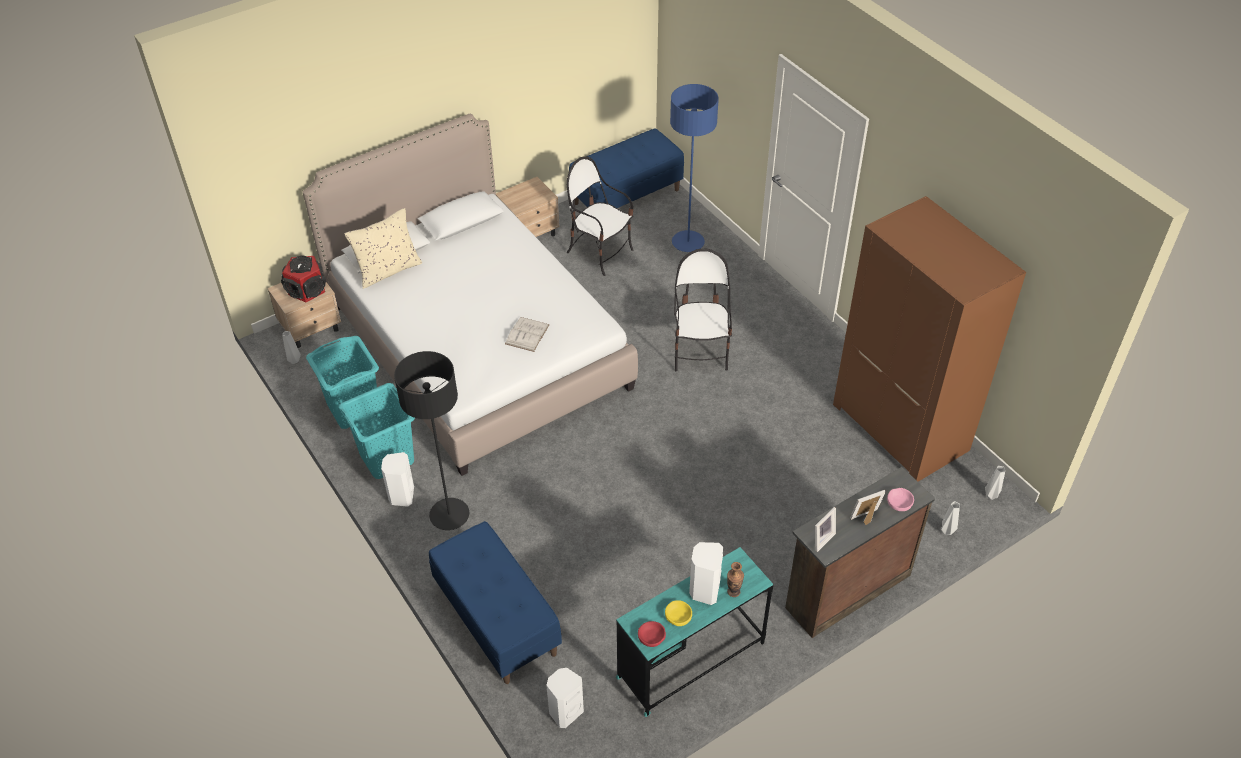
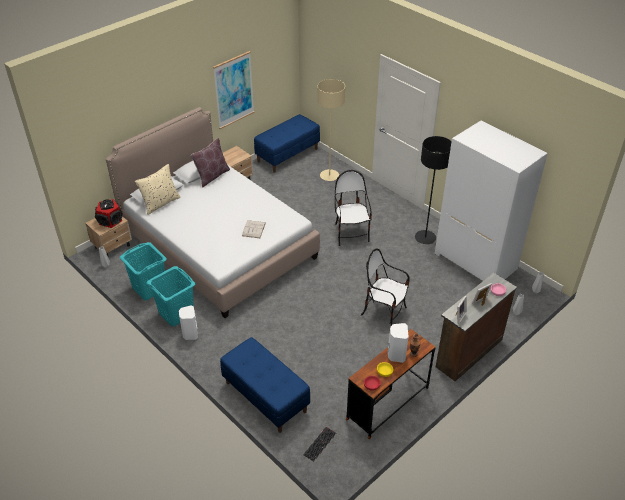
camera: 10 degrees left, 5 degrees down
(449, 515) = (222, 341): black floor lamp -> black floor lamp (425, 238)
(481, 230) = (212, 176): none -> brown pillow
(535, 86) = (234, 90): none -> picture
(565, 711) = (319, 443): white speaker -> keyboard
(600, 253) = (279, 186): chair -> chair (384, 312)
(688, 242) = (329, 176): blue floor lamp -> beige floor lamp
(691, 660) = (388, 403): turquoise desk -> brown desk
(901, 428) = (476, 261): brown wardrobe -> white wardrobe

